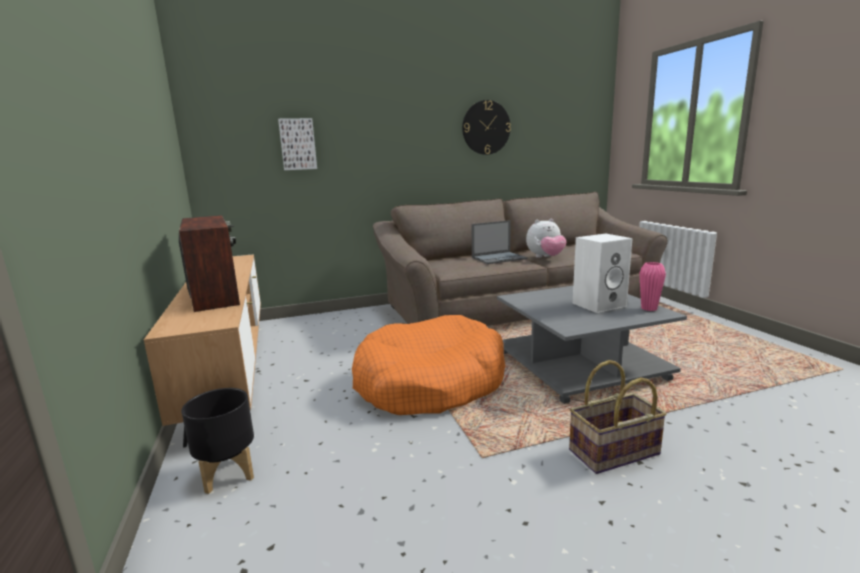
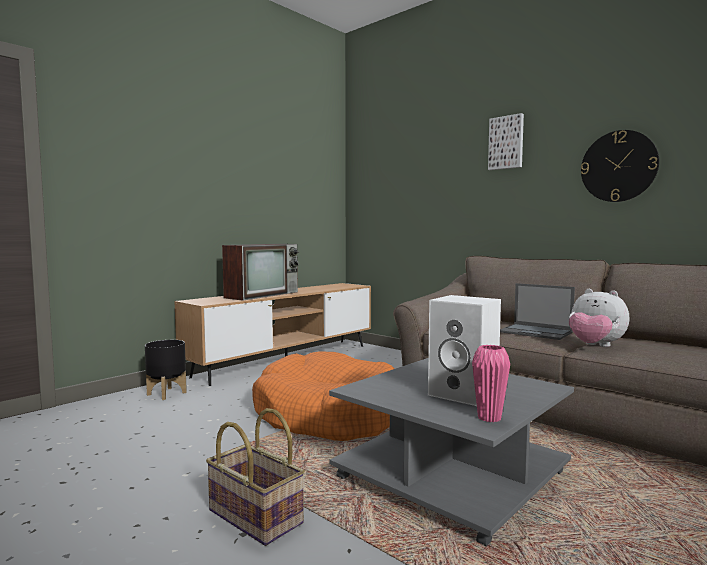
camera: 60 degrees right, 10 degrees down
(297, 144) = (414, 194): picture -> picture (506, 143)

